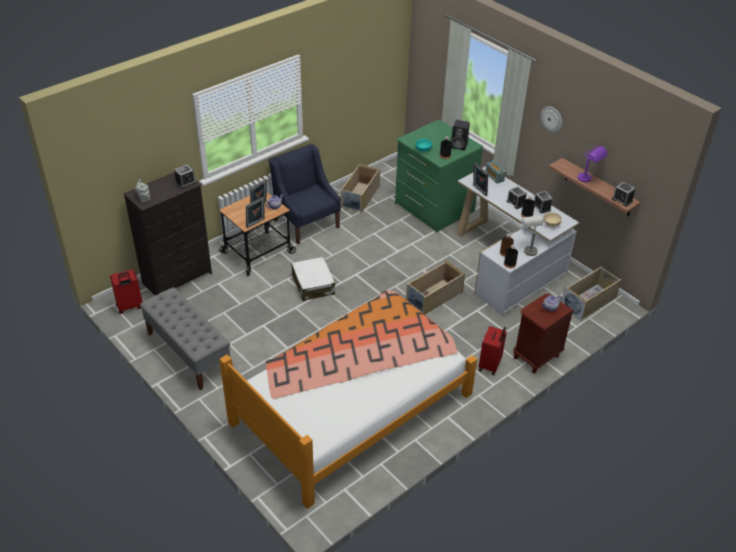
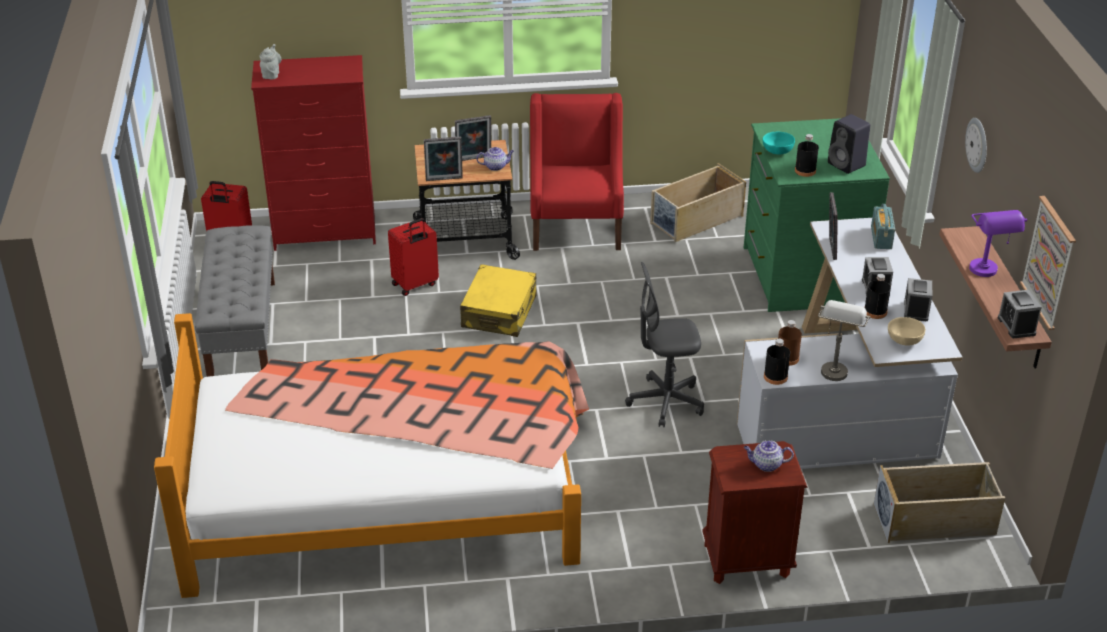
camera: 35 degrees right, 5 degrees down
(178, 278) = (326, 233): black dresser -> red dresser
(185, 182) = (345, 73): alarm clock -> none
(306, 223) = (576, 226): blue armchair -> red armchair
(313, 284) = (499, 312): white suitcase -> yellow suitcase
(433, 297) = (665, 402): beige storage box -> grey office chair
(490, 365) = (654, 538): red suitcase -> red suitcase (415, 285)
(631, 166) = (1049, 262): none -> picture

